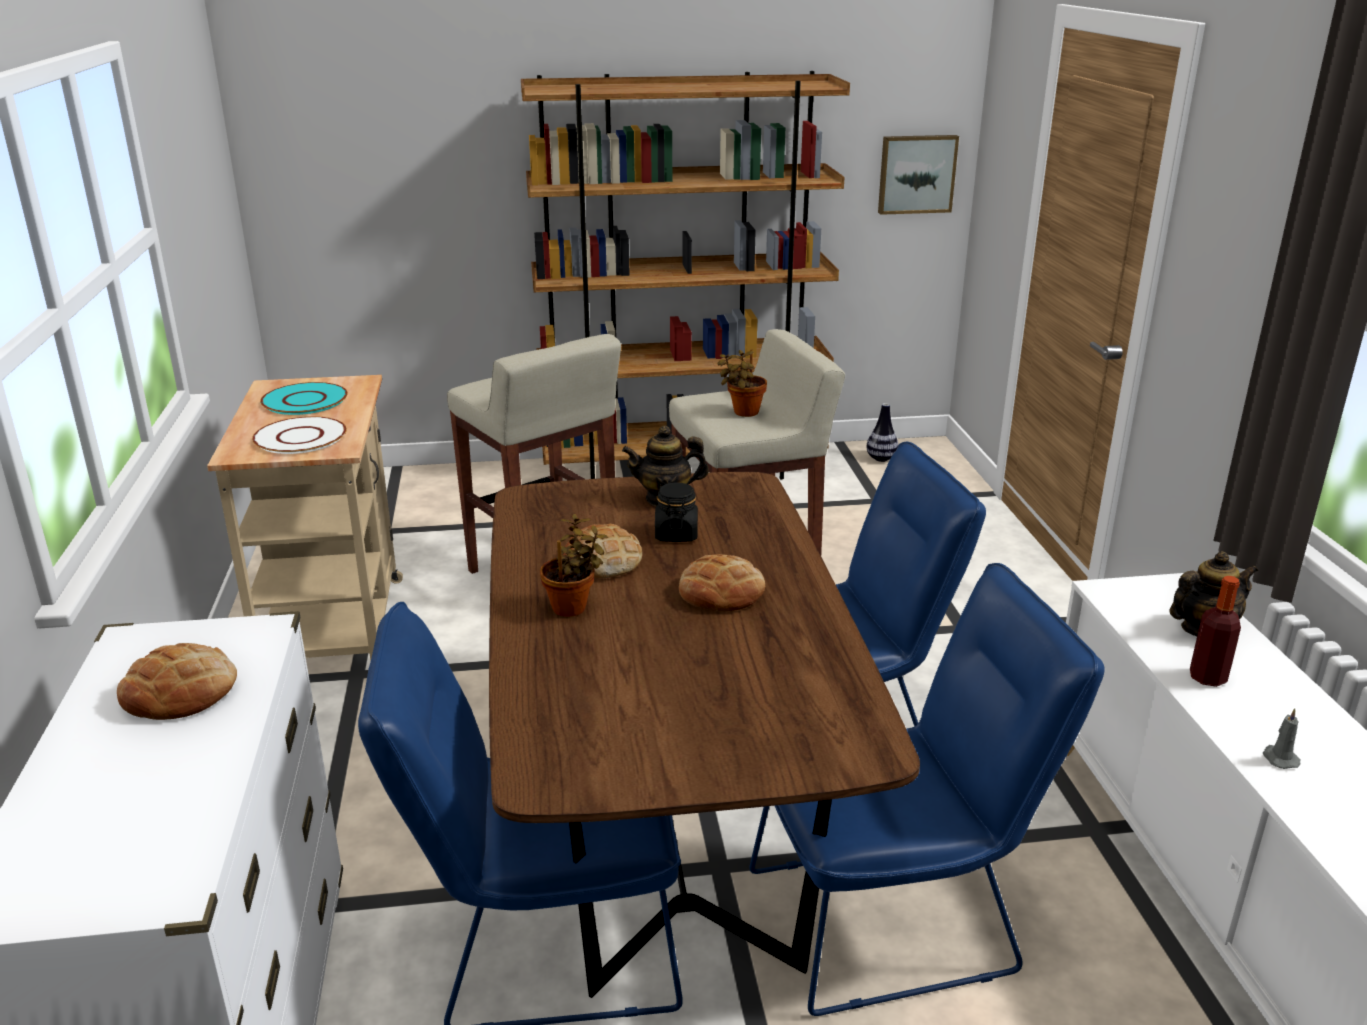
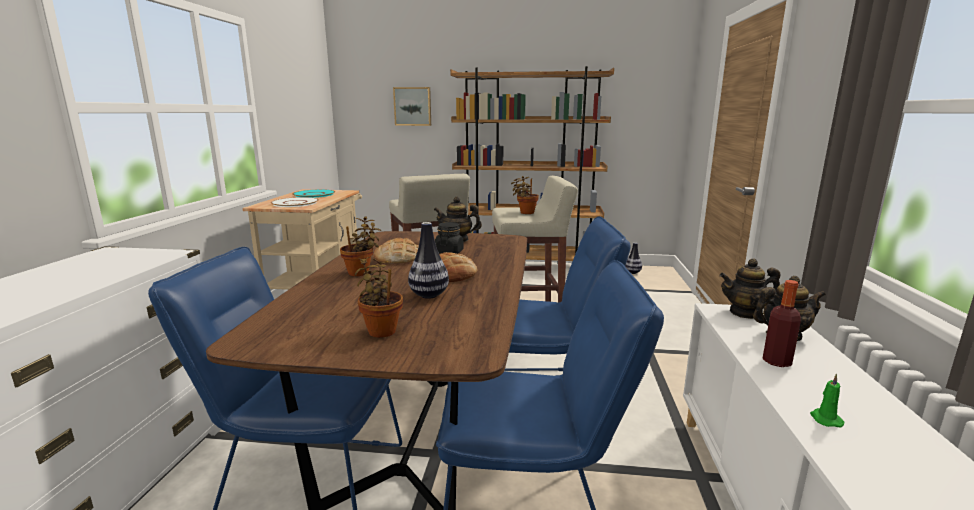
camera: 15 degrees right, 10 degrees down
(180, 692) = (92, 270): bread -> none
(714, 726) = (381, 330): none -> potted plant
(725, 644) = (429, 295): none -> vase
(916, 174) = (656, 124): picture -> picture (413, 106)
(1145, 592) = (745, 313): none -> teapot
(1279, 758) = (825, 419): grey candle -> green candle

